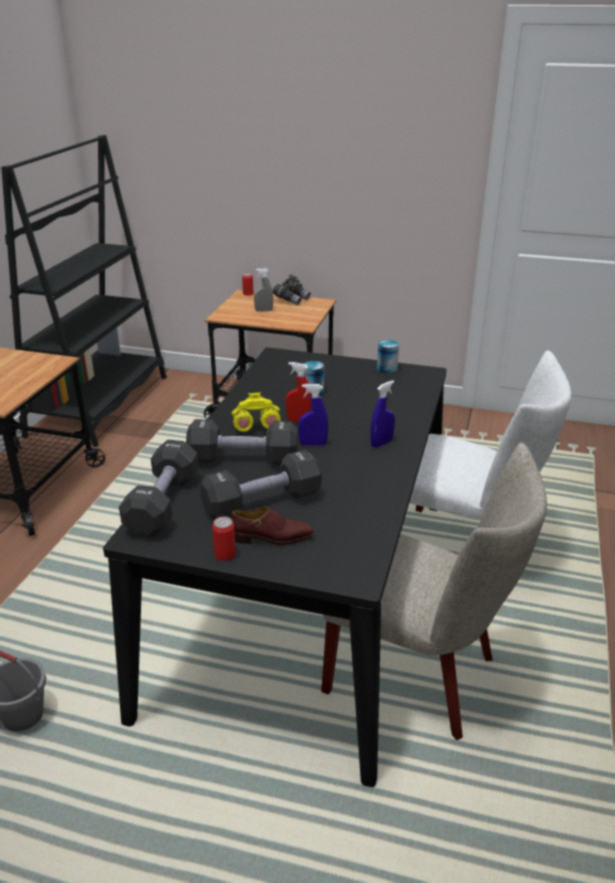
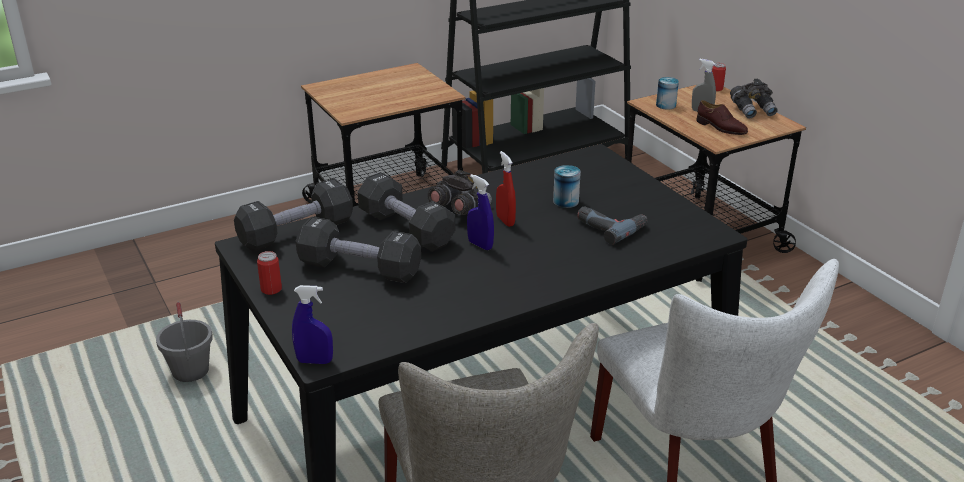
camera: 45 degrees right, 0 degrees up
(255, 428) = (459, 210): yellow binoculars -> grey binoculars
(272, 538) = (320, 297): brown shoe -> brown shoe (721, 128)
(367, 395) = (610, 226): none -> power drill
(381, 443) = (539, 274): blue spray bottle -> blue spray bottle (314, 361)
(387, 369) = (679, 212): can -> can (666, 105)

